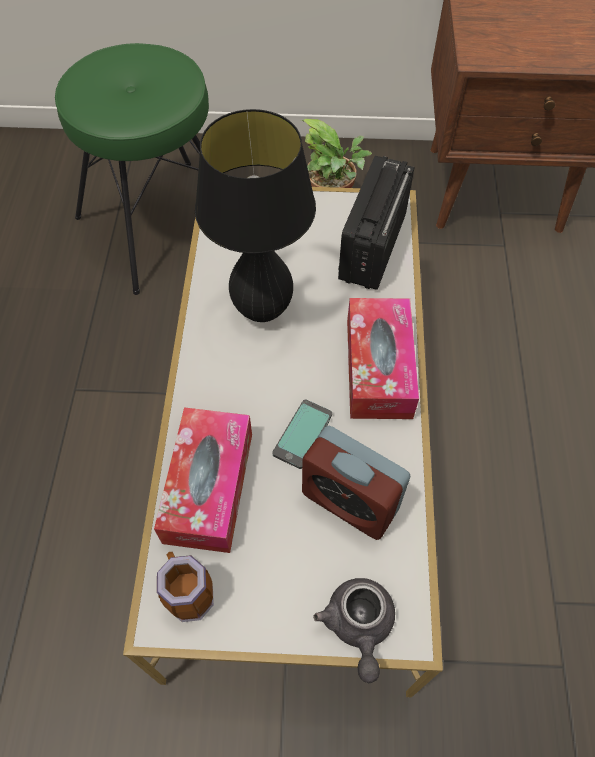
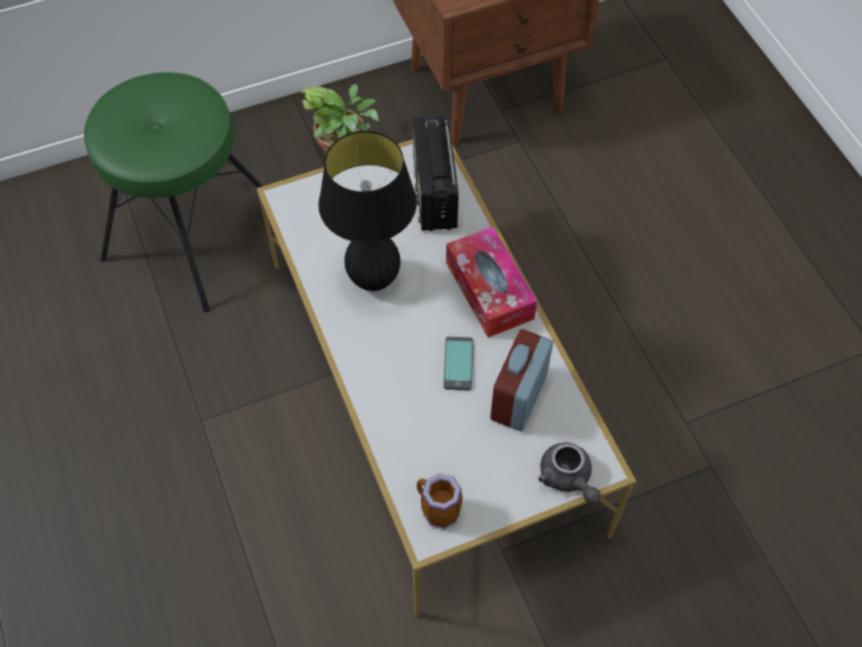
camera: 25 degrees left, 0 degrees up
(209, 487) = (409, 431): tissue box -> none
(350, 501) = (518, 397): alarm clock -> alarm clock turned 105 degrees clockwise

